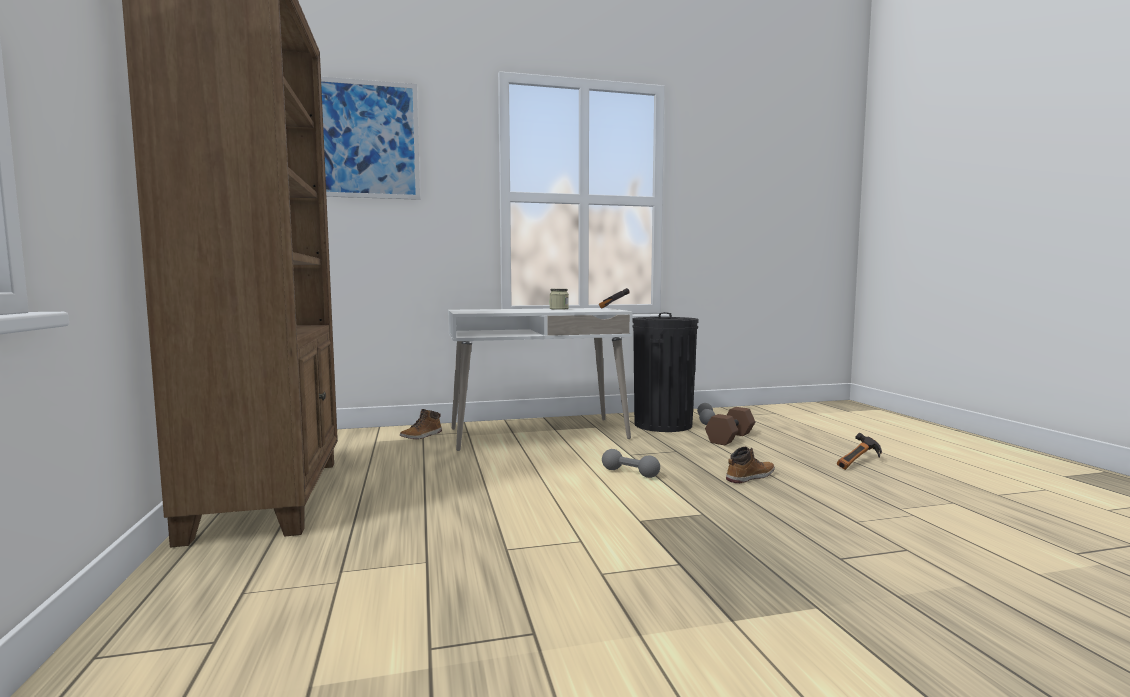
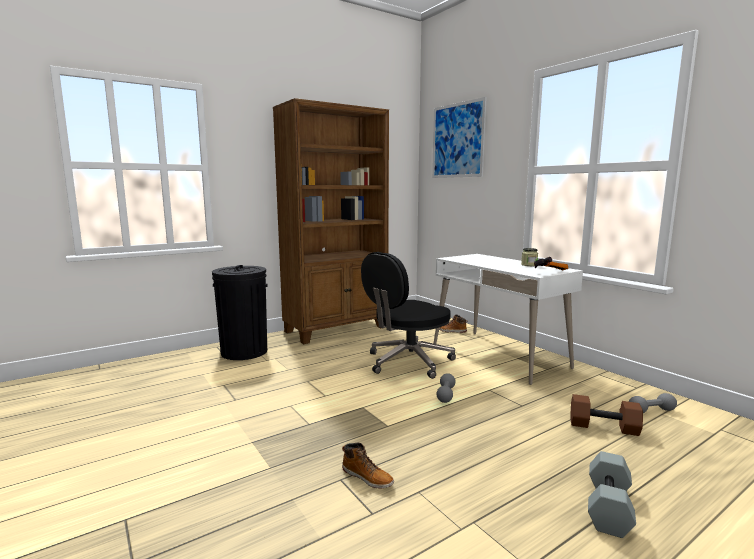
camera: 70 degrees right, 5 degrees up
(505, 473) = (408, 362): none -> black office chair
(663, 424) = (599, 392): black trash can -> black trash can (244, 351)
(749, 477) = (486, 440): boot -> boot (367, 477)
(860, 464) = (610, 508): hammer -> grey dumbbell

